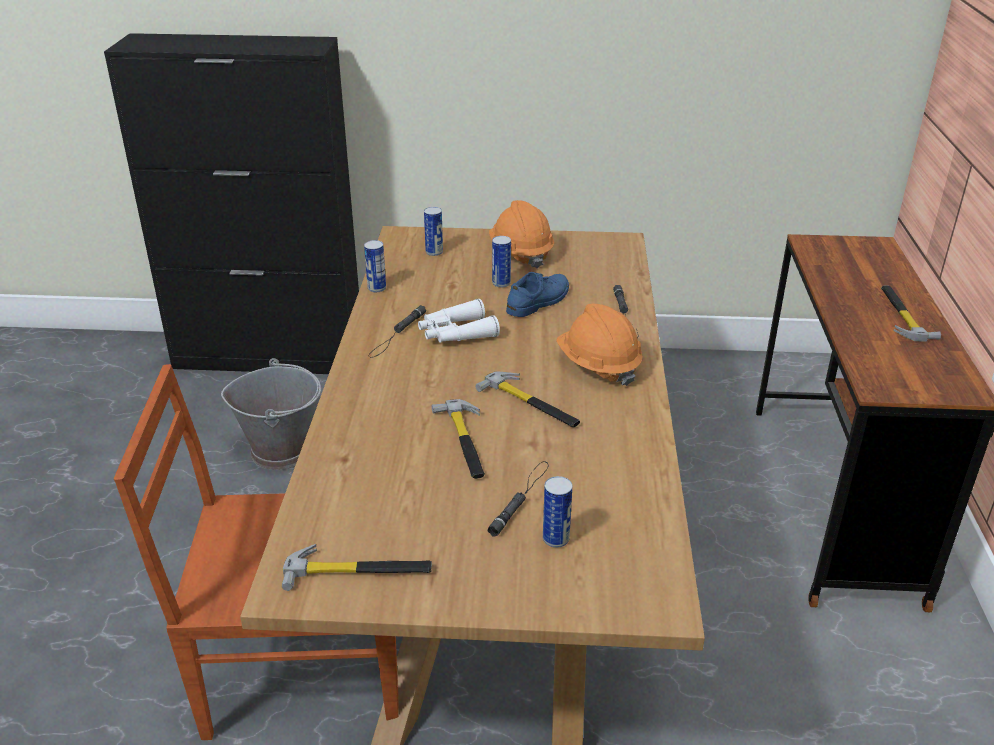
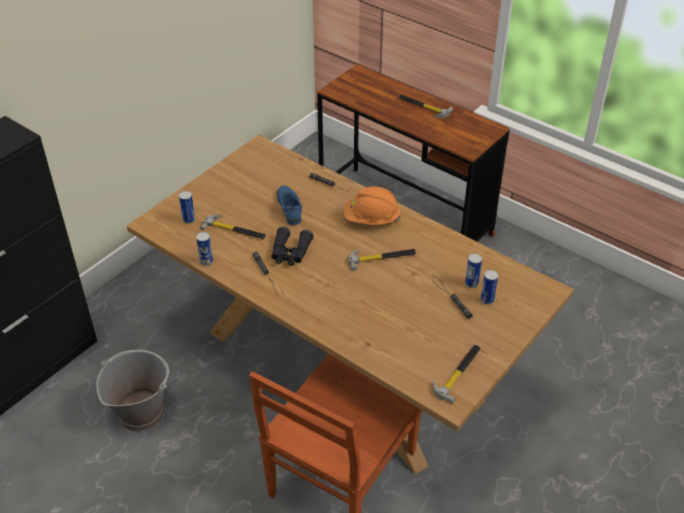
camera: 55 degrees left, 10 degrees up
(456, 333) = (290, 253): white binoculars -> black binoculars
(465, 441) = (392, 295): hammer -> hammer (234, 230)
(501, 283) = (255, 212): can -> can (471, 283)
(520, 253) = (230, 188): orange hard hat -> none

